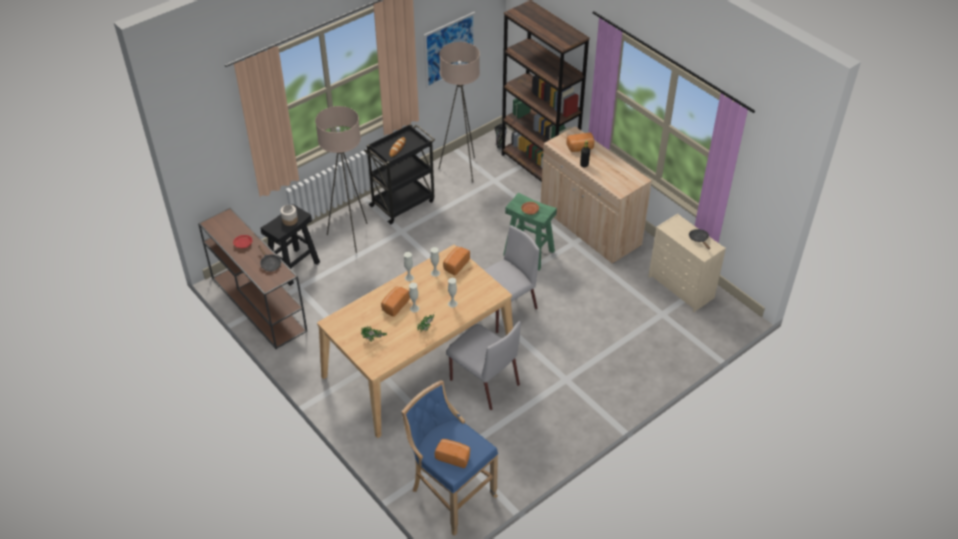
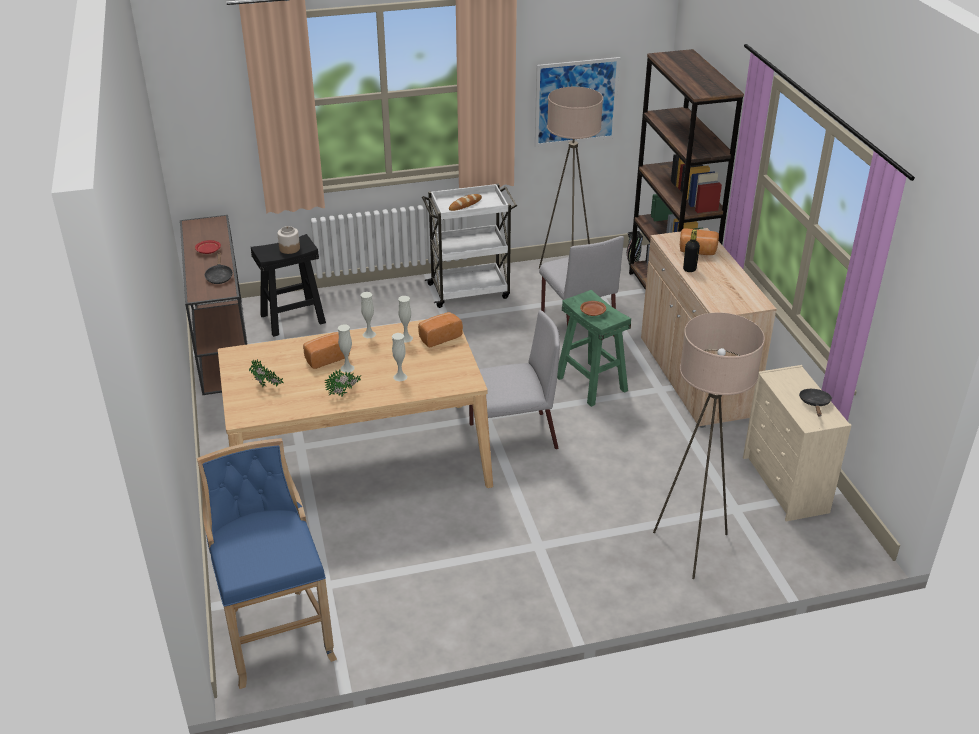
camera: 25 degrees right, 10 degrees down
(350, 236) = (381, 307): beige floor lamp -> beige floor lamp (691, 548)
(403, 203) = (470, 291): black cart -> white cart
(453, 457) = (253, 556): bread -> none
(483, 381) = (423, 511): grey chair -> grey chair (577, 324)

